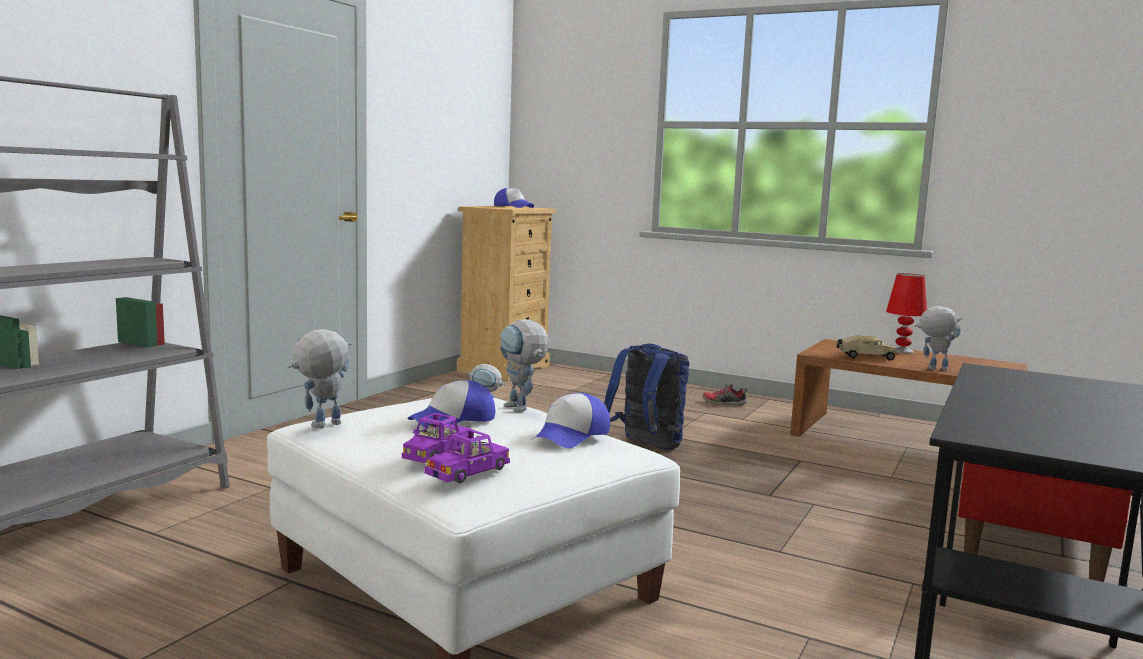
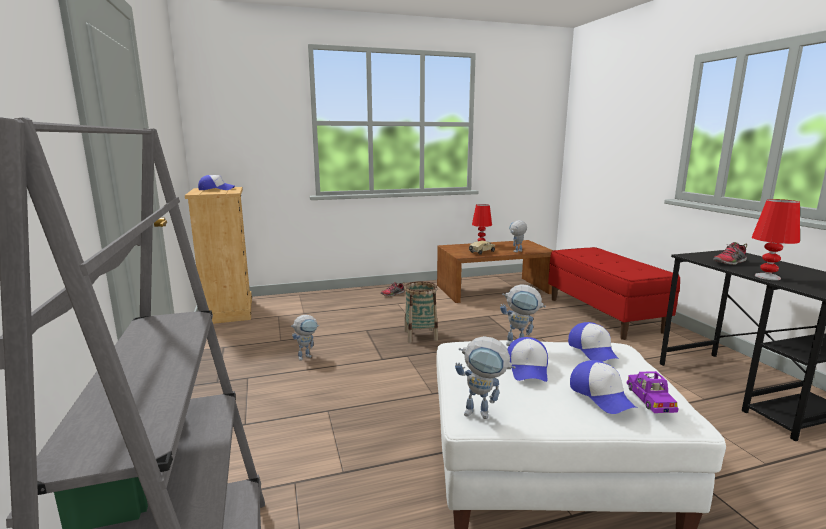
camera: 45 degrees left, 5 degrees up
(321, 427) = (483, 414): toy robot -> toy robot turned 75 degrees counterclockwise
(437, 453) = (601, 395): purple toy car -> cap
(646, 446) = (420, 335): blue backpack -> basket
(981, 406) = (767, 277): none -> red table lamp
(1021, 387) = (729, 262): none -> shoe

